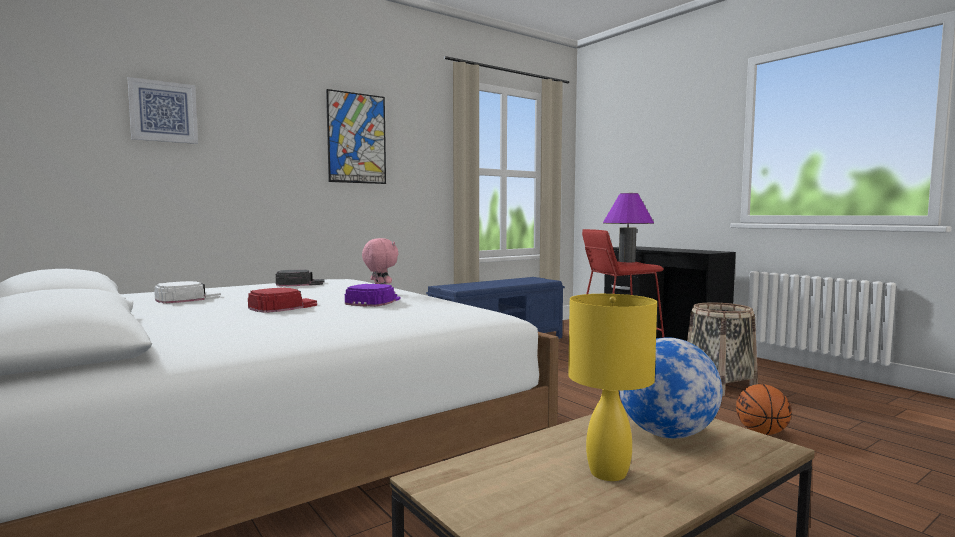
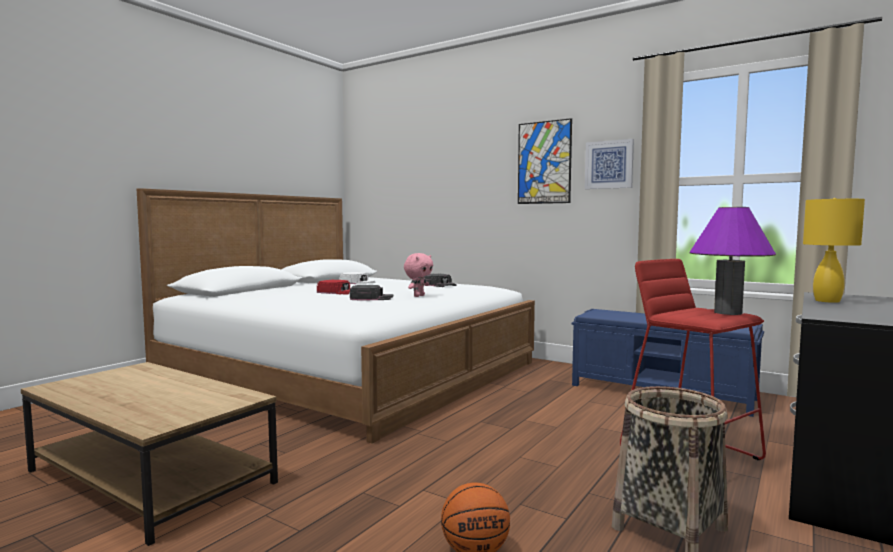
camera: 70 degrees right, 0 degrees up
(163, 112) = (419, 164): picture -> picture (609, 164)
(373, 301) = (371, 298): purple cap -> black cap
(608, 473) = (130, 391): yellow table lamp -> yellow table lamp (826, 301)
(667, 434) = (187, 401): globe -> none

